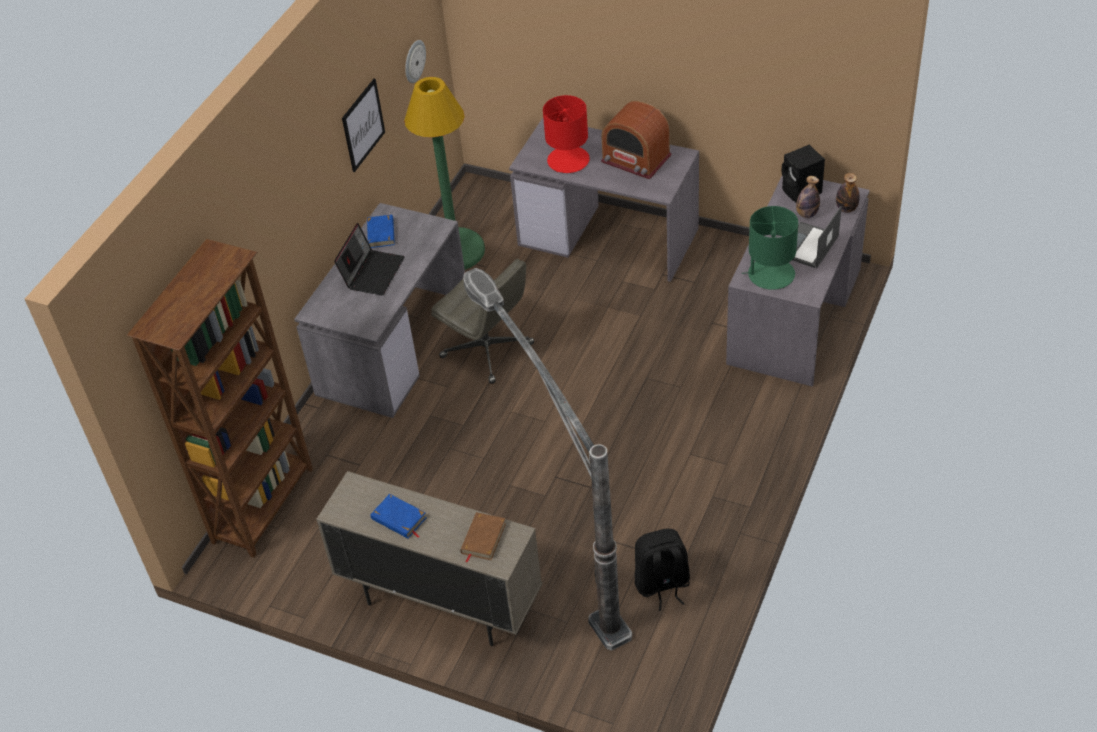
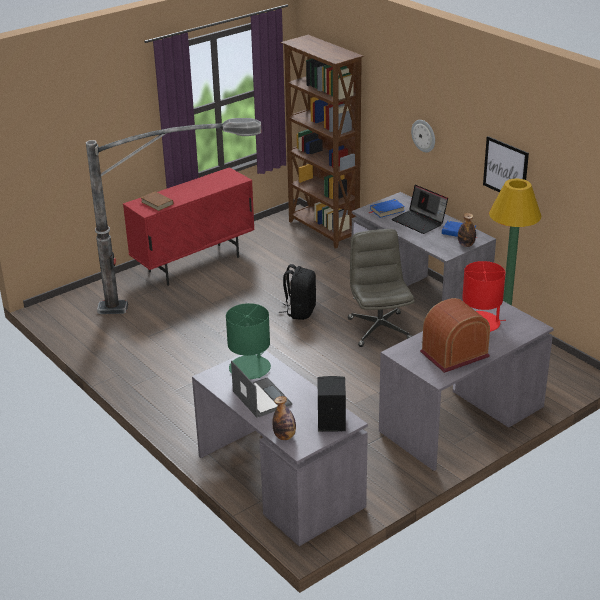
camera: 115 degrees right, 15 degrees down
(399, 519) = (200, 185): blue book -> blue book (387, 210)
(414, 61) = (578, 201): wall clock -> wall clock (424, 135)
(441, 603) = (194, 264): beige cabinet -> red cabinet
(488, 350) = (379, 329): grey office chair -> grey office chair turned 105 degrees clockwise
(662, 585) = (118, 334): black backpack -> black backpack (300, 311)
(806, 214) = (299, 412): bottle -> bottle (466, 245)

